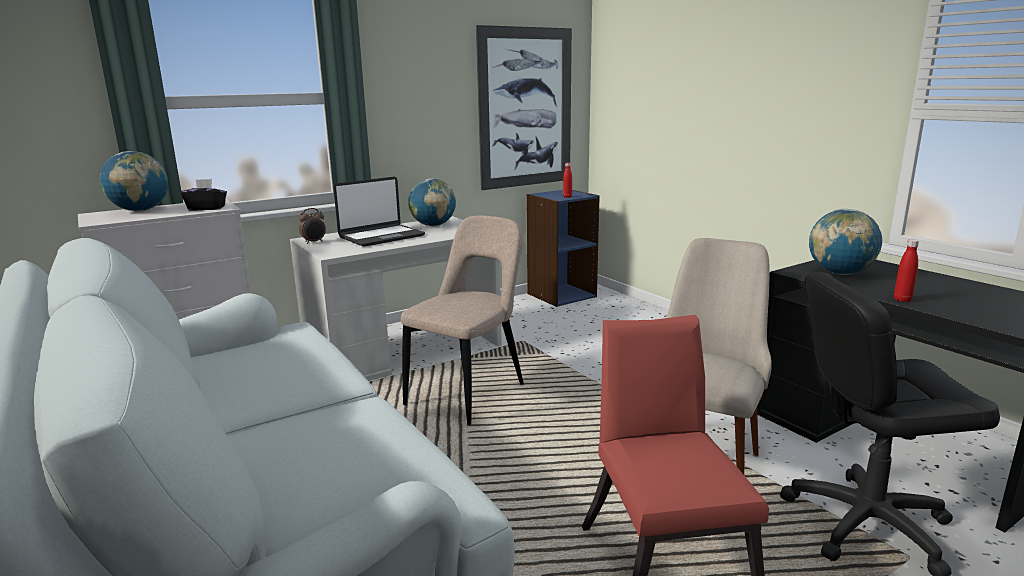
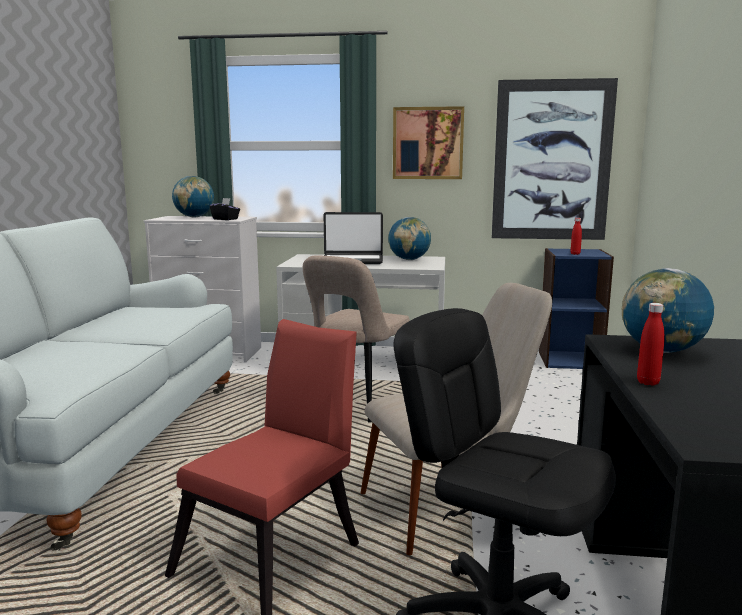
camera: 40 degrees right, 5 degrees down
(314, 242) = (303, 257): alarm clock -> none
(413, 93) = (428, 143): none -> picture
(469, 392) = (357, 403): beige chair -> beige chair turned 135 degrees clockwise

